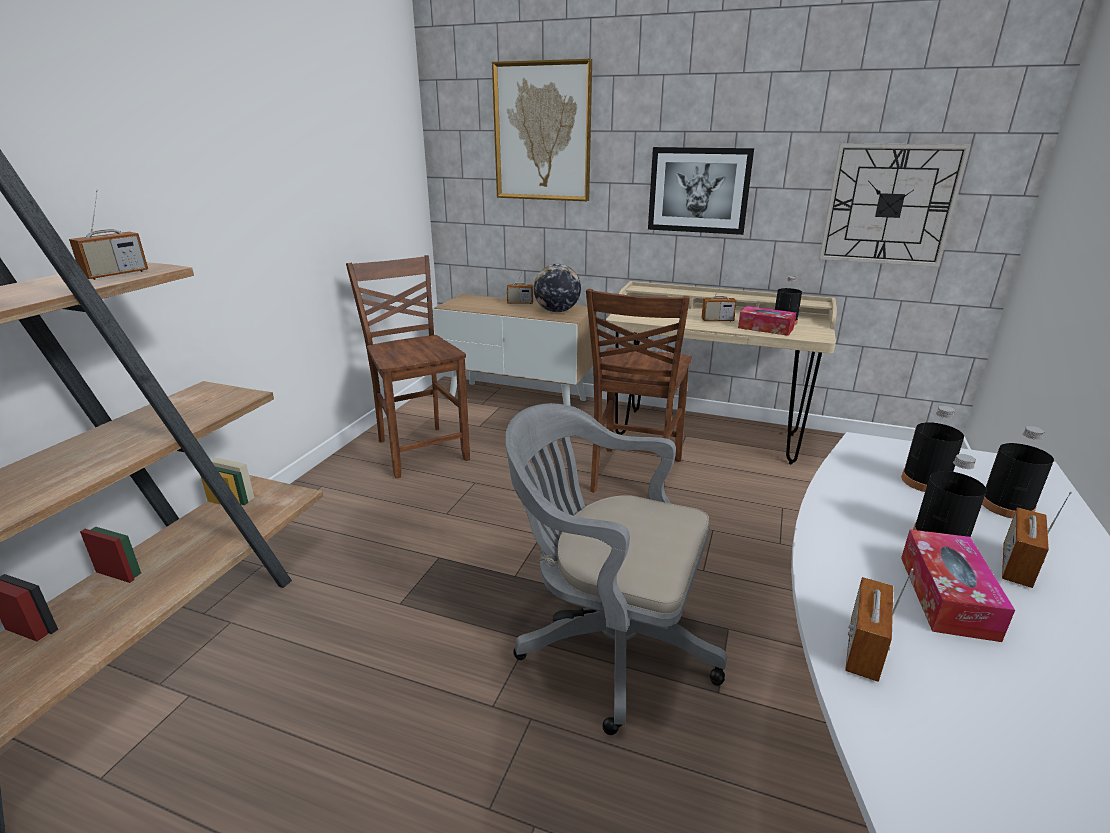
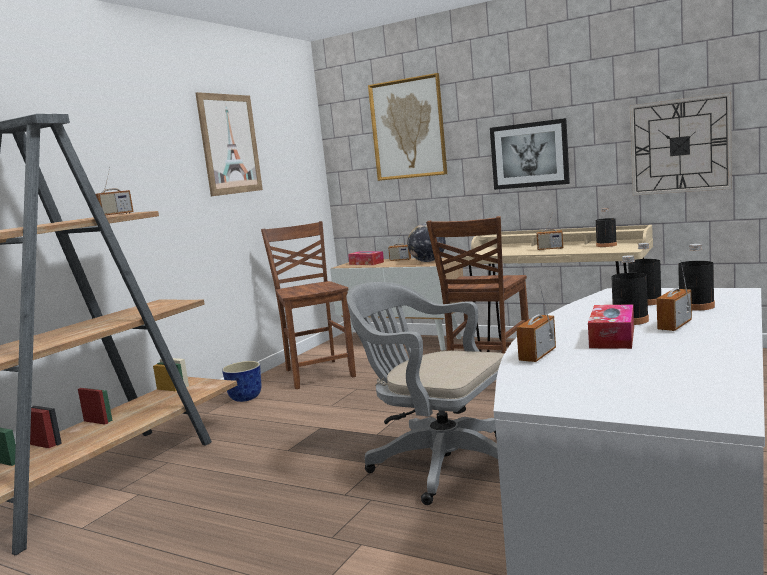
camera: 10 degrees right, 15 degrees down
(299, 137) = (230, 144): none -> picture
(330, 491) = (245, 398): none -> planter
(765, 328) = (587, 249): tissue box -> tissue box (366, 263)

